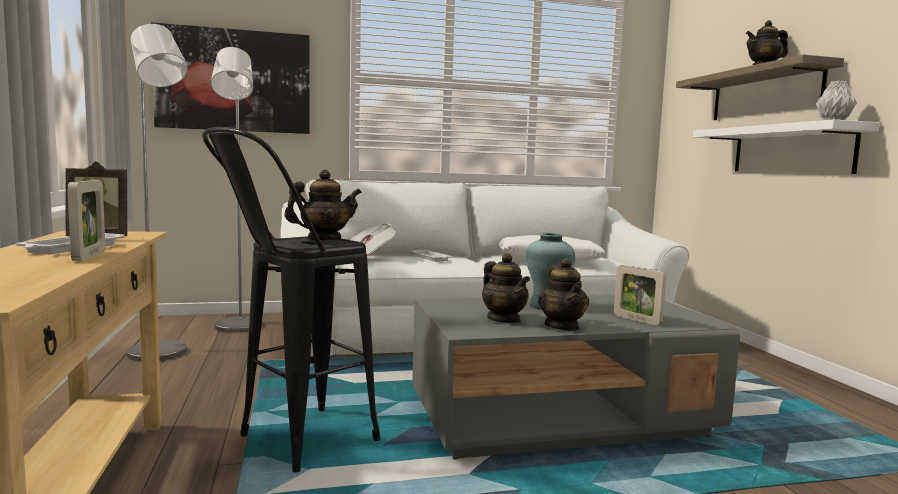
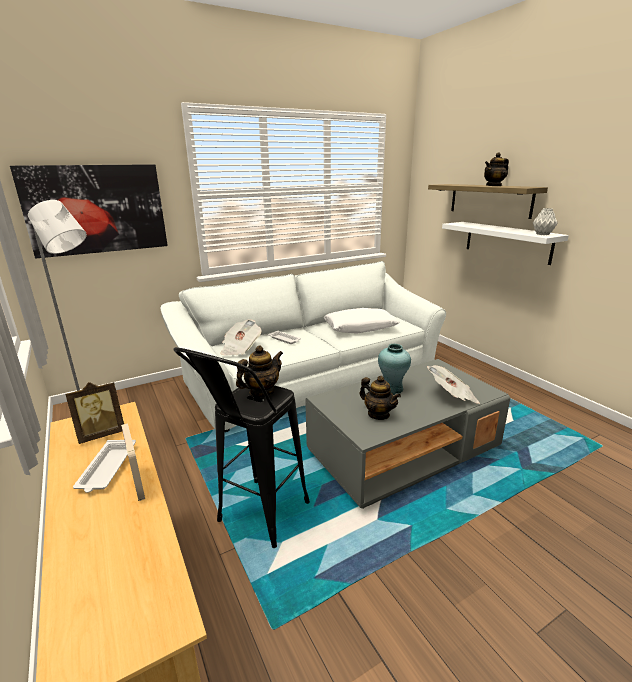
camera: 15 degrees left, 15 degrees up
(238, 328) = (145, 404): grey floor lamp -> none
(562, 326) = (417, 415): teapot -> none
(637, 320) = (452, 396): picture frame -> newspaper

